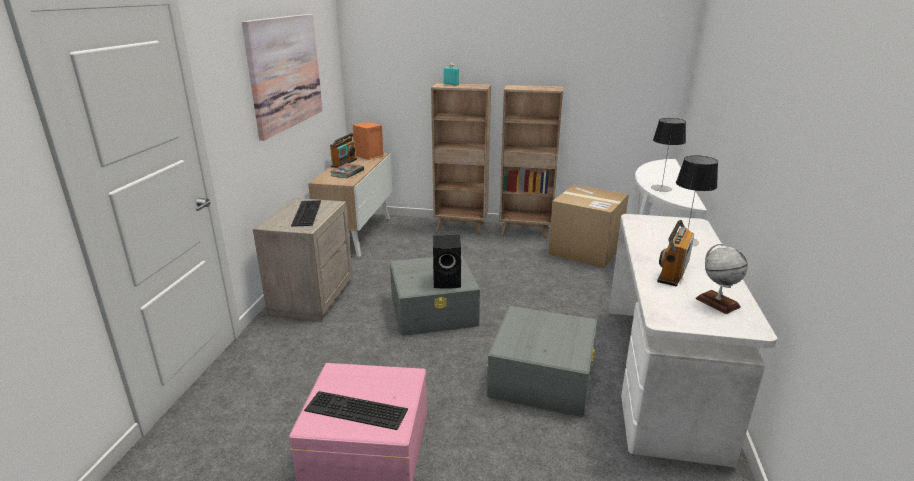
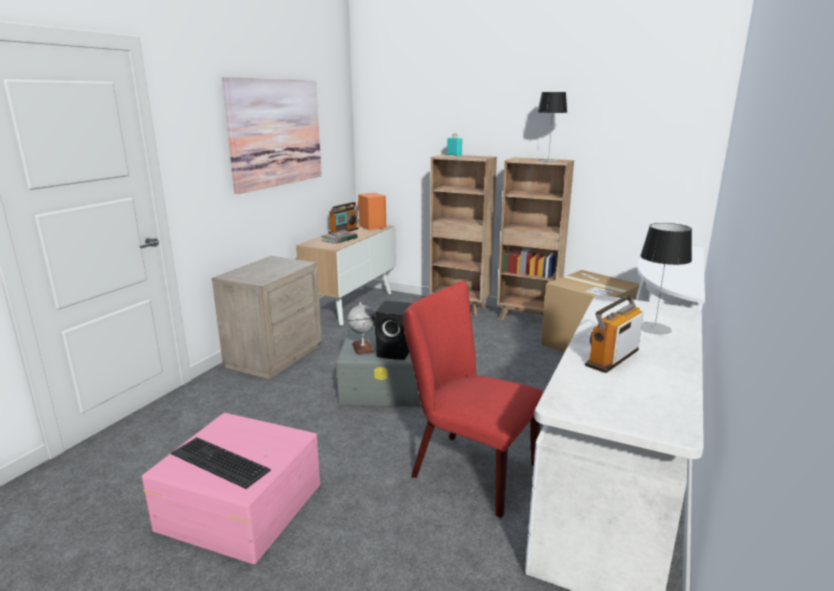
camera: 15 degrees right, 5 degrees down
(305, 212) = (270, 268): keyboard -> none
(542, 376) = (466, 469): grey storage box -> red chair
(661, 188) = (662, 273): table lamp -> table lamp (548, 160)
(717, 302) = (647, 396): globe -> globe (363, 348)

